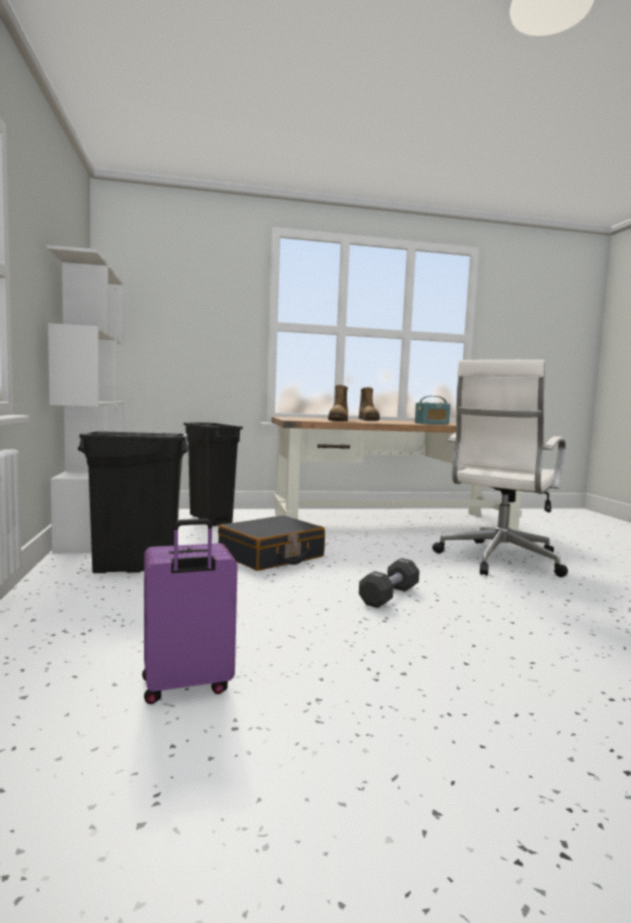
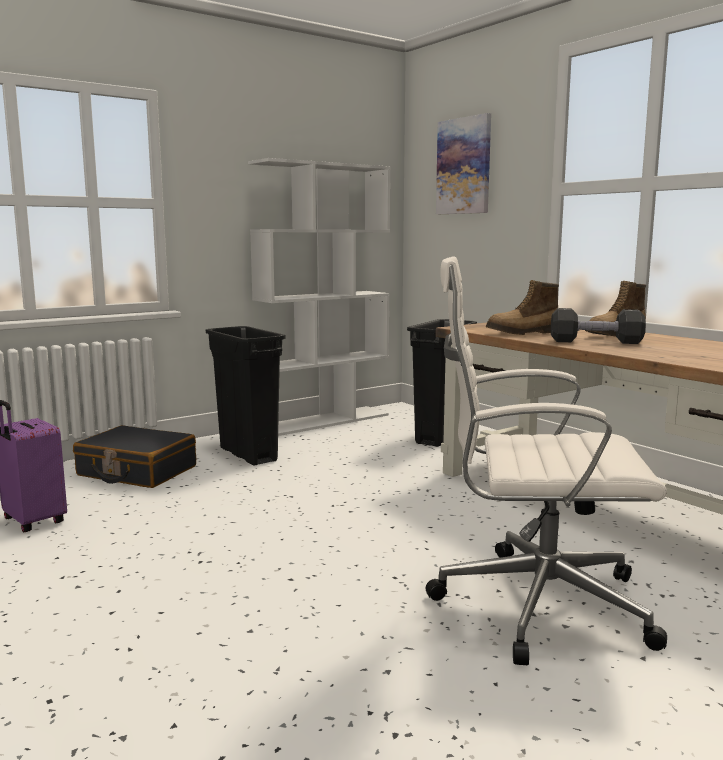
camera: 65 degrees right, 5 degrees up
(176, 296) = (464, 166): none -> picture
(271, 556) = (347, 484): black suitcase -> black suitcase (136, 471)
(389, 596) = (278, 553): black dumbbell -> black dumbbell (595, 342)
(432, 423) = (658, 352): radio -> none

